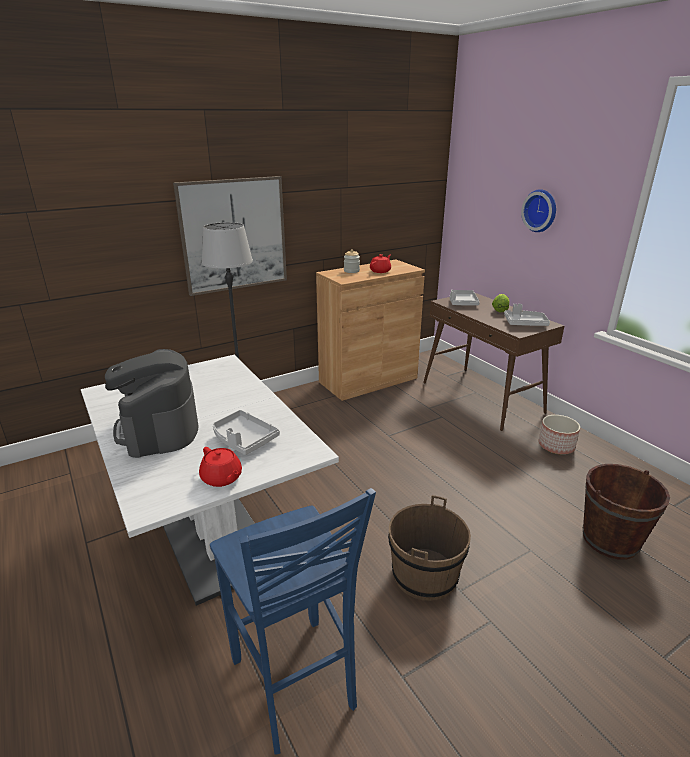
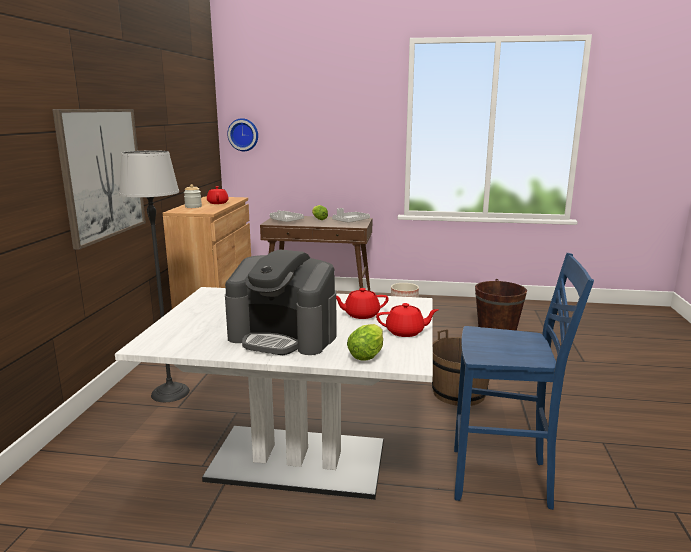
camera: 50 degrees left, 10 degrees down
(150, 480) = (368, 354): none -> lettuce
(243, 439) = (361, 315): grey tray -> red teapot
(541, 210) = (328, 135): wall clock -> wall clock (243, 134)

